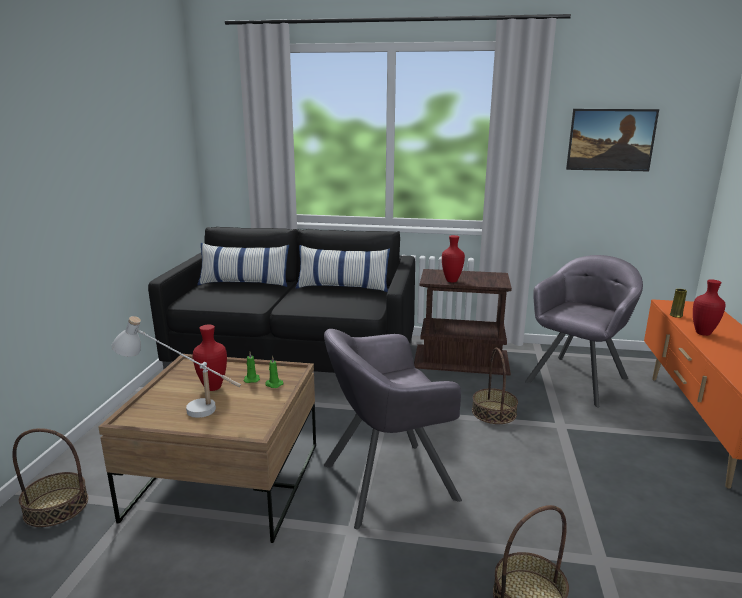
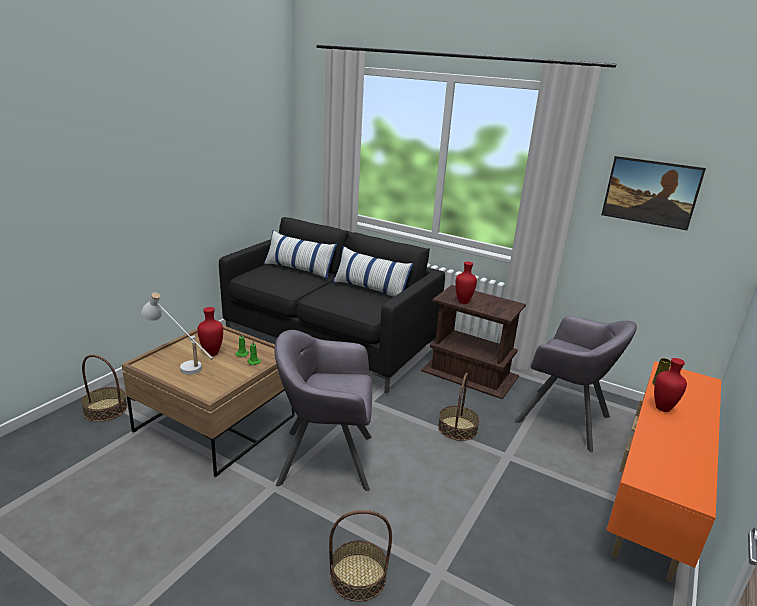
camera: 20 degrees right, 5 degrees up
(577, 379) = (563, 419): grey armchair -> grey armchair turned 60 degrees clockwise

